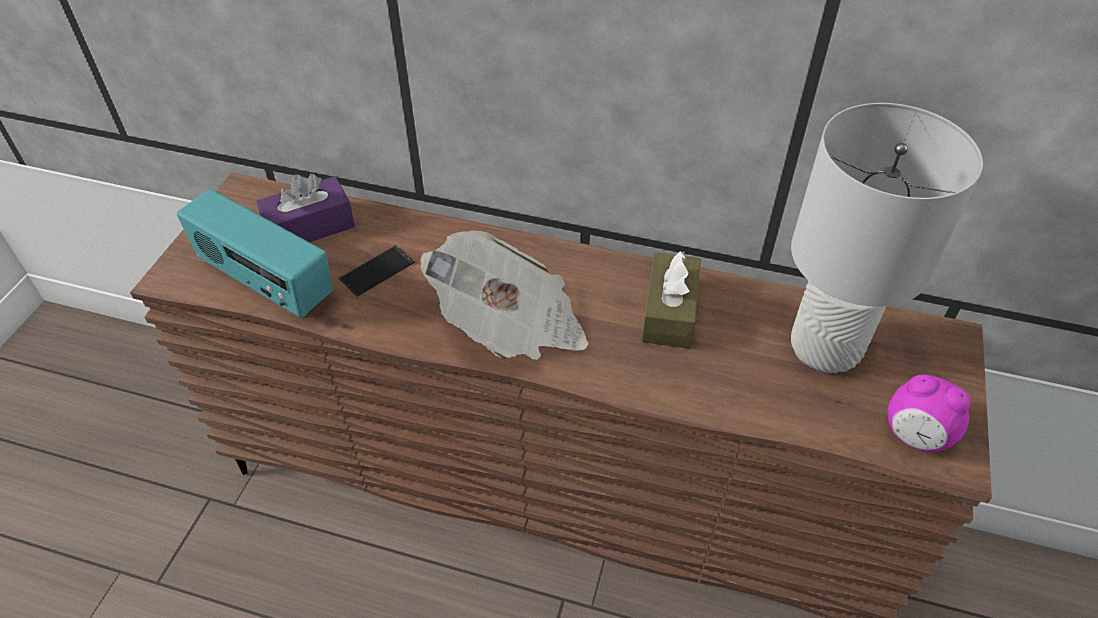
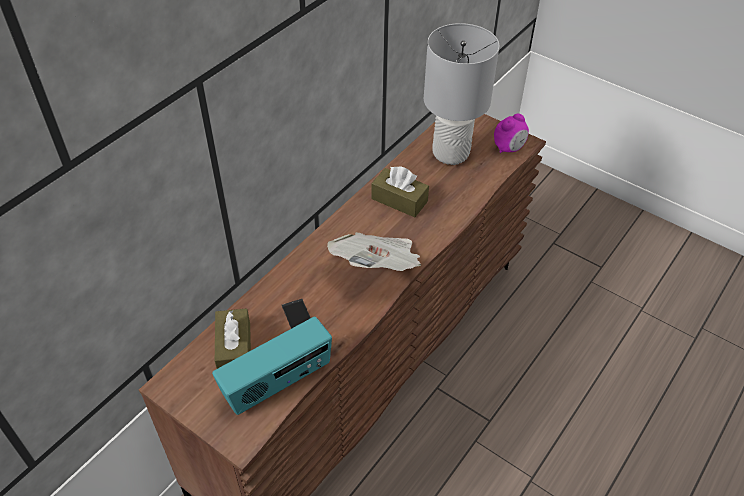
camera: 70 degrees left, 0 degrees up
(310, 227) = (234, 349): purple tissue box -> brown tissue box

